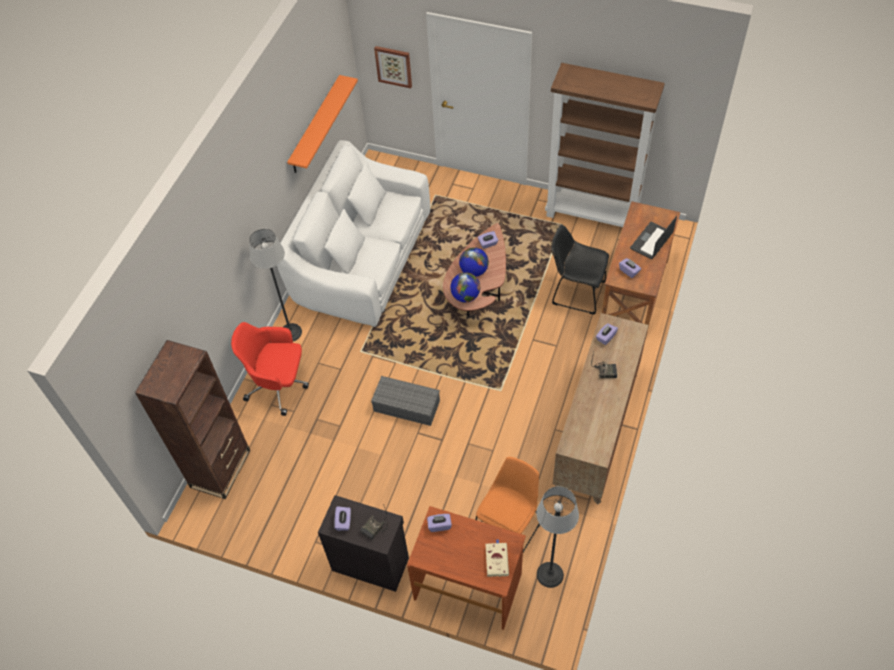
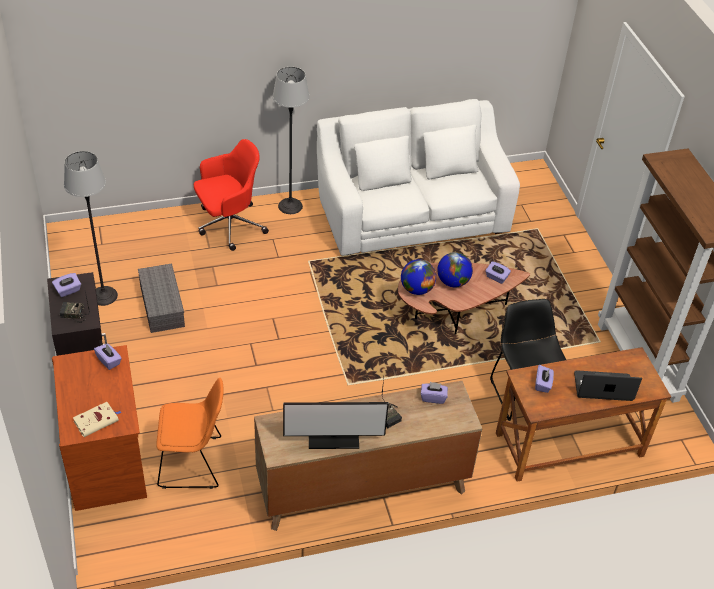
camera: 50 degrees right, 10 degrees down
(220, 469) = (117, 230): brown bookcase -> none
(279, 385) = (229, 225): red office chair -> red office chair turned 90 degrees clockwise
(315, 125) = (460, 57): orange shelf -> none
(394, 66) = (586, 71): picture -> none
(405, 406) = (273, 321): grey storage box -> grey storage box (161, 305)
(549, 574) = (160, 522): floor lamp -> floor lamp (104, 295)
(606, 414) = (333, 439): none -> monitor

